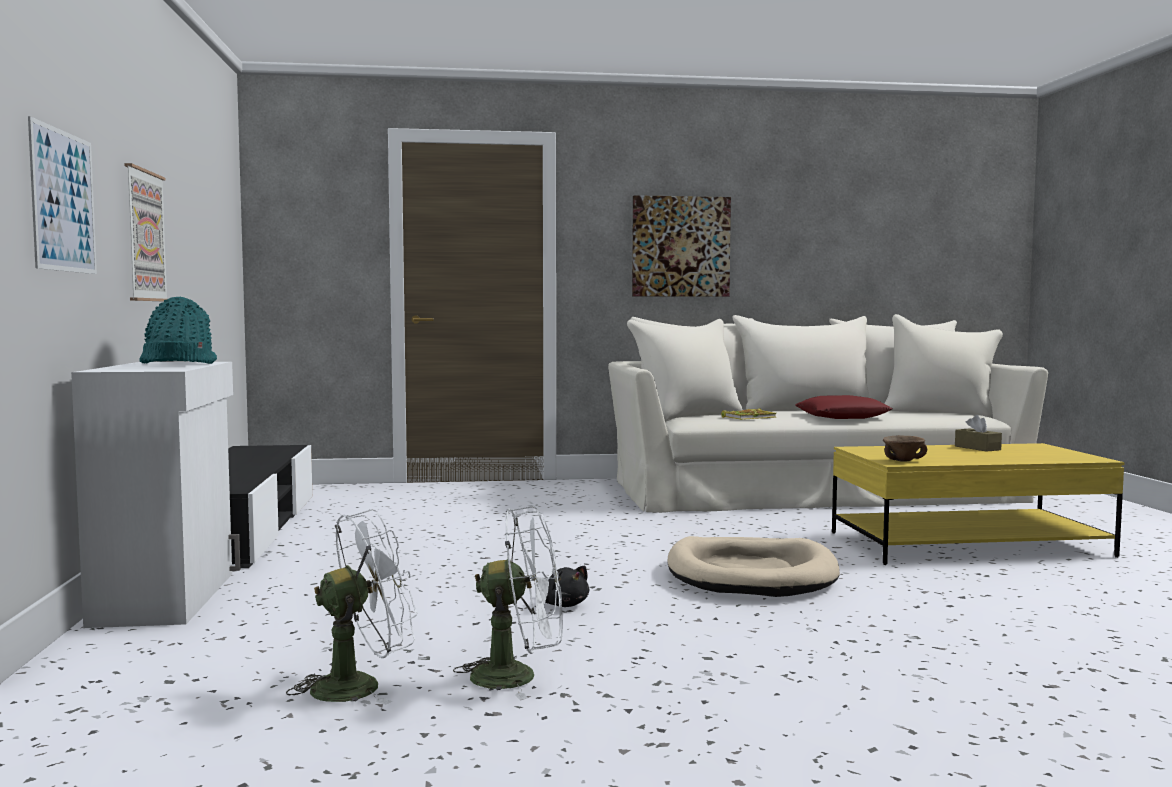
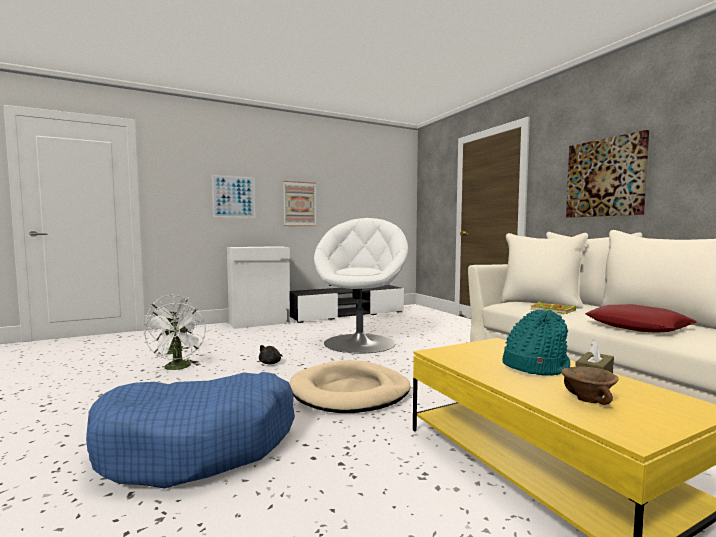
camera: 70 degrees right, 0 degrees up
(177, 363) = (269, 246): turquoise hat -> turquoise hat (534, 366)
(499, 545) = (360, 342): none -> white armchair
(903, 461) = (449, 354): brown bowl -> brown bowl (588, 400)
(914, 655) = (199, 444): none -> blue dog bed

